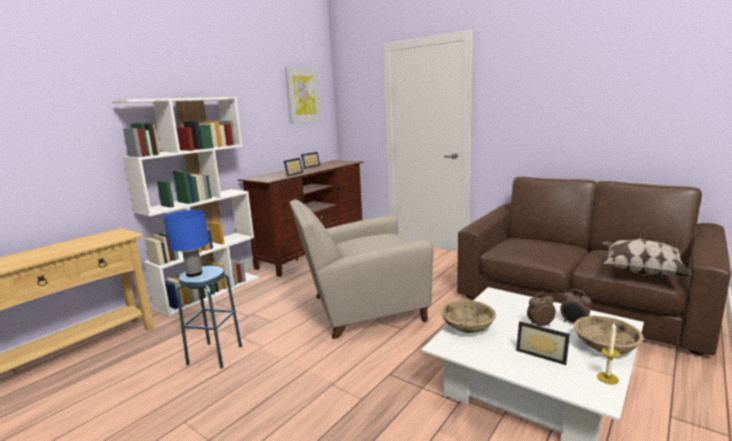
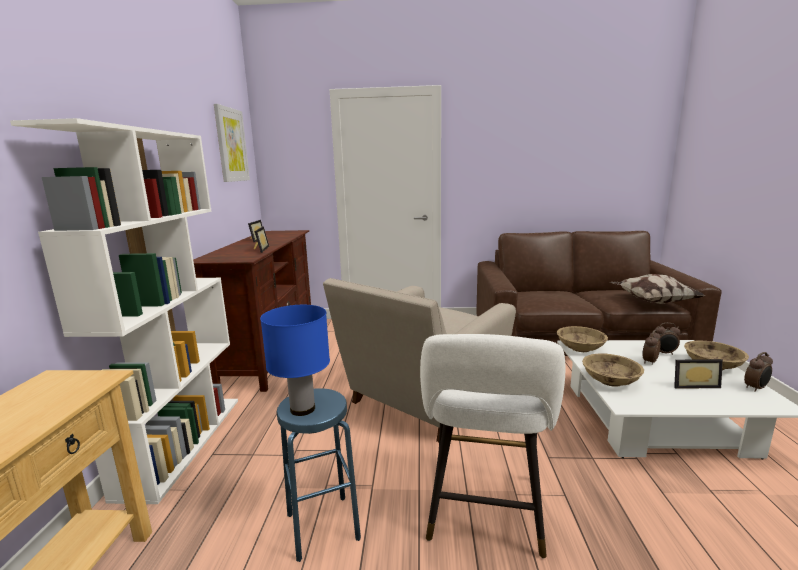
camera: 35 degrees left, 0 degrees up
(298, 385) = (484, 513): none -> white stool
(495, 298) = (580, 348): none -> beige bowl
(607, 378) = (756, 388): candle -> alarm clock

